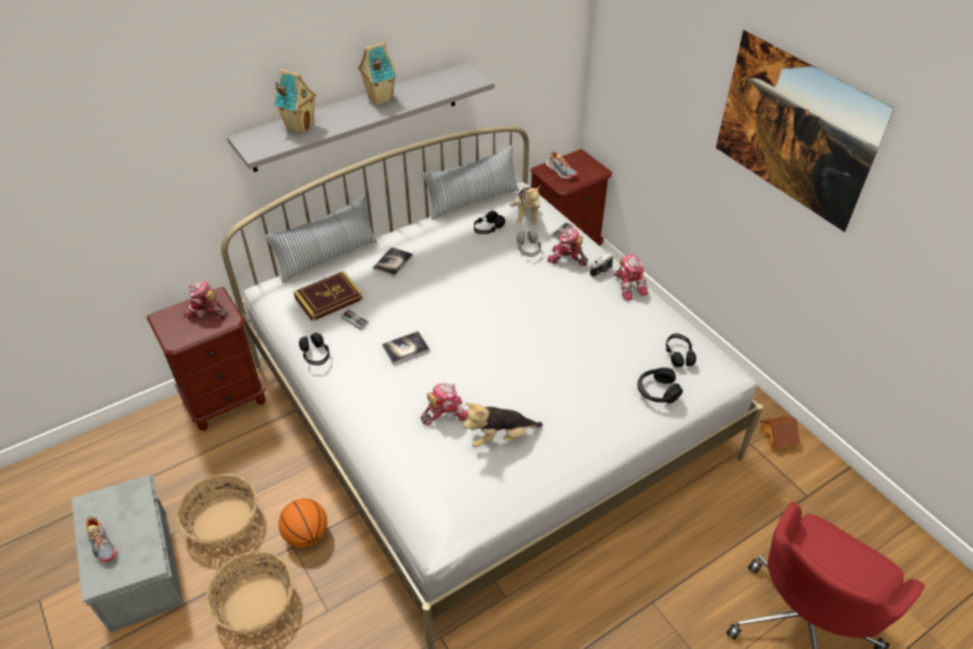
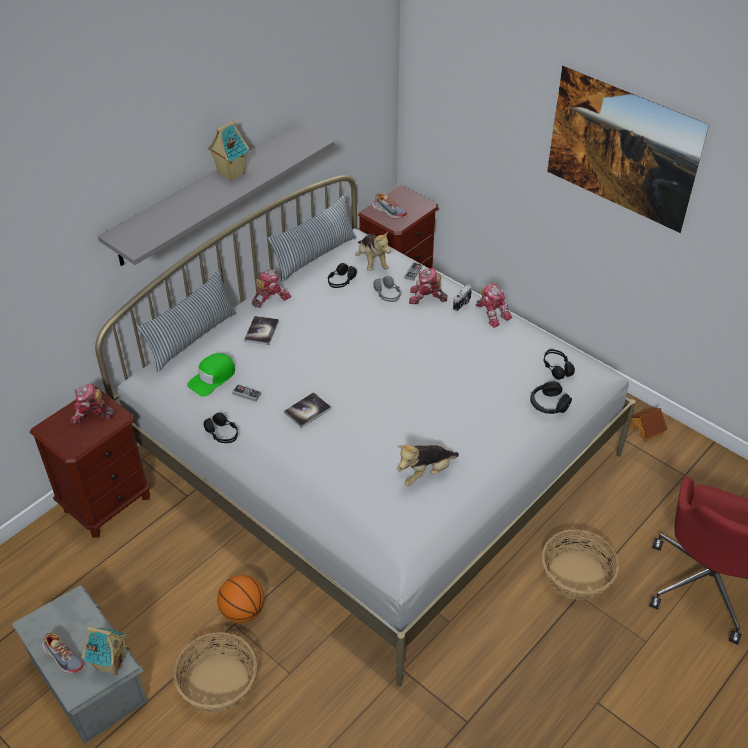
camera: 15 degrees left, 0 degrees up
(223, 522) = (154, 618): basket -> basket (576, 576)
(299, 126) = (165, 214): toy house -> toy house (110, 663)
(329, 299) = (212, 378): book -> green cap
(445, 413) = (367, 462): toy robot -> toy robot (270, 298)

